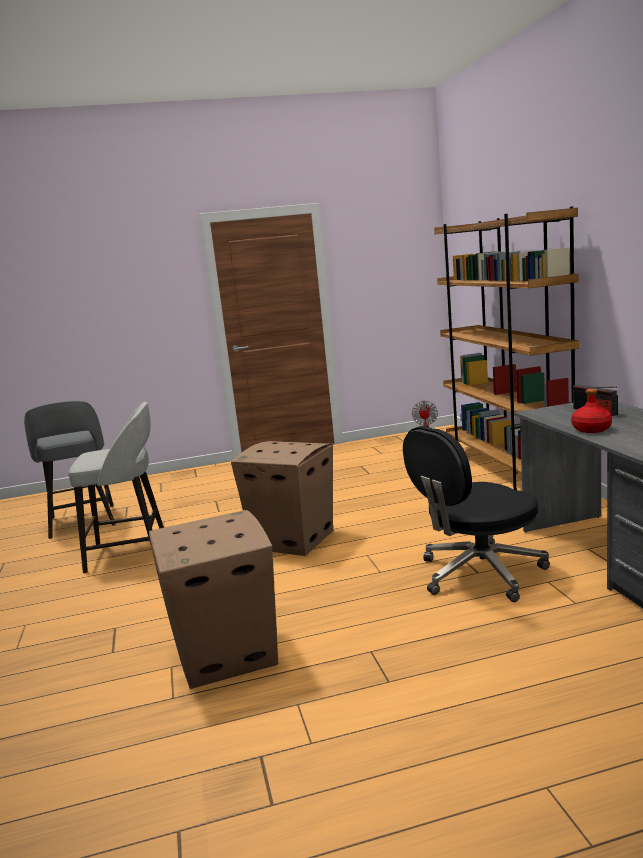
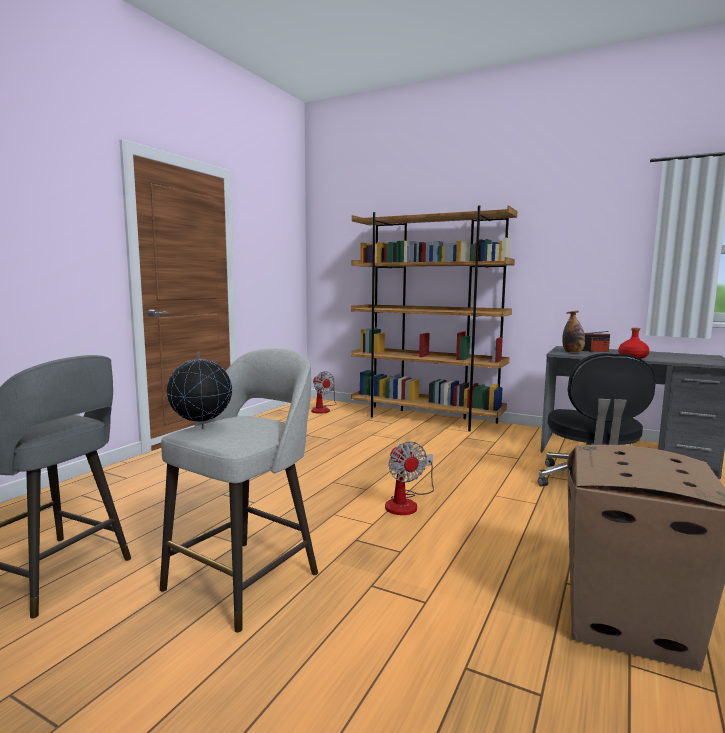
camera: 50 degrees left, 5 degrees down
(94, 452) = (201, 429): none -> globe
(294, 540) = (406, 503): cardboard box -> fan
(557, 412) = (573, 352): none -> bottle

